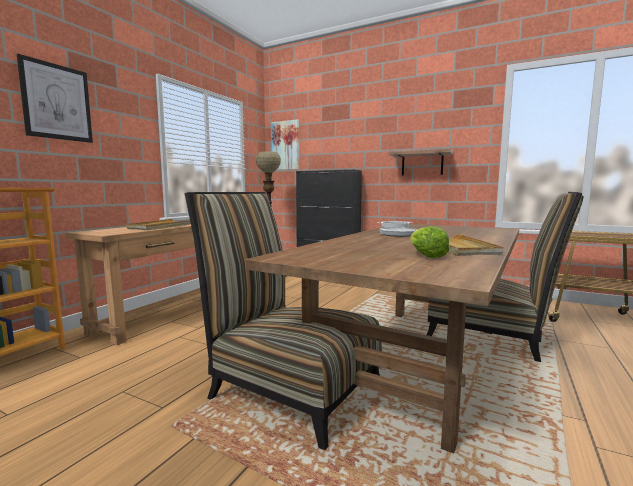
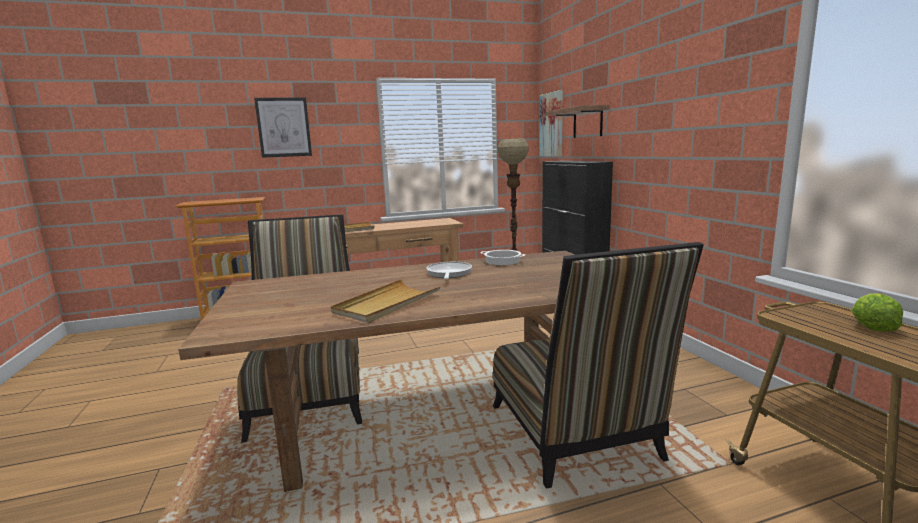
camera: 45 degrees right, 5 degrees up
(422, 163) = (679, 154): shelf -> shelf (587, 122)
(426, 256) = (315, 307): lettuce -> lettuce (872, 325)

